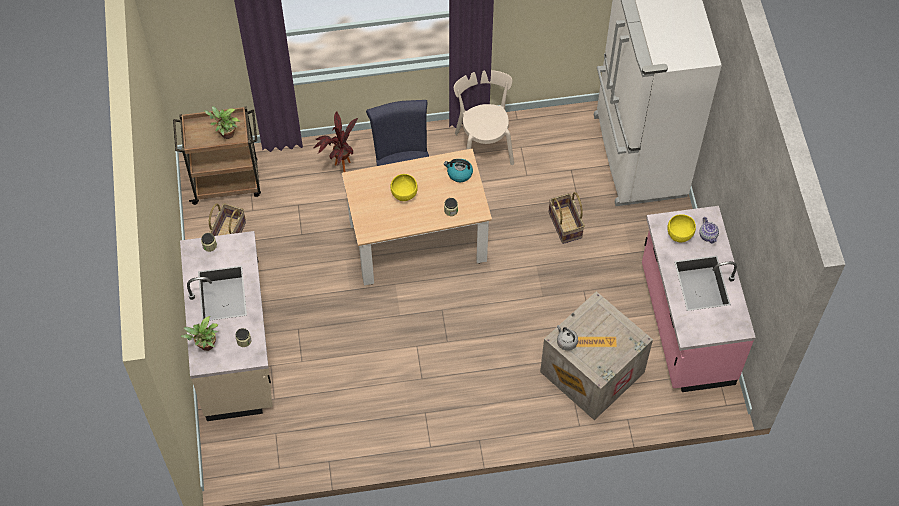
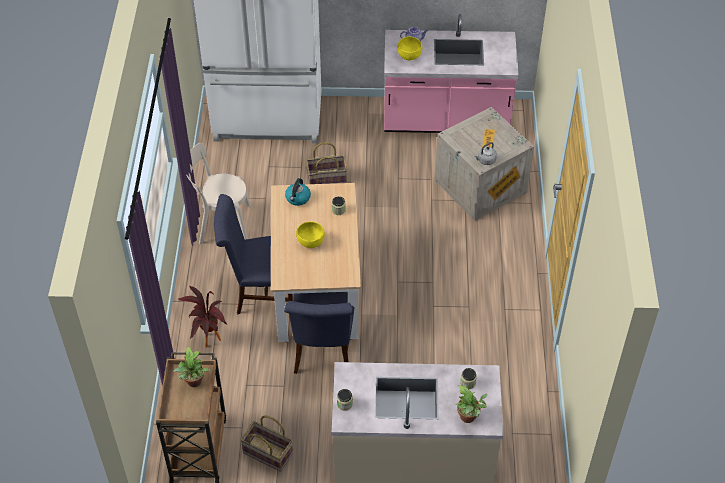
camera: 80 degrees left, 10 degrees down
(341, 260) = (323, 354): none -> blue chair

